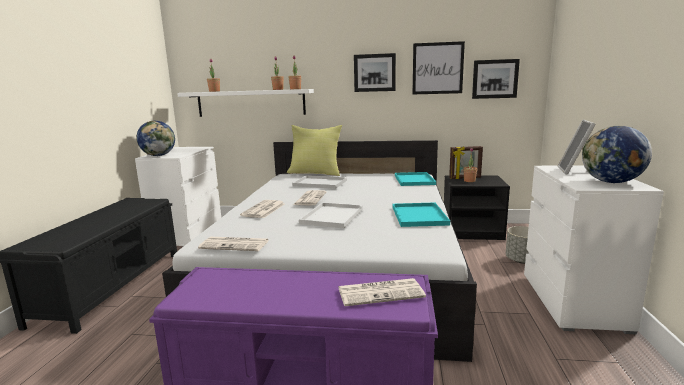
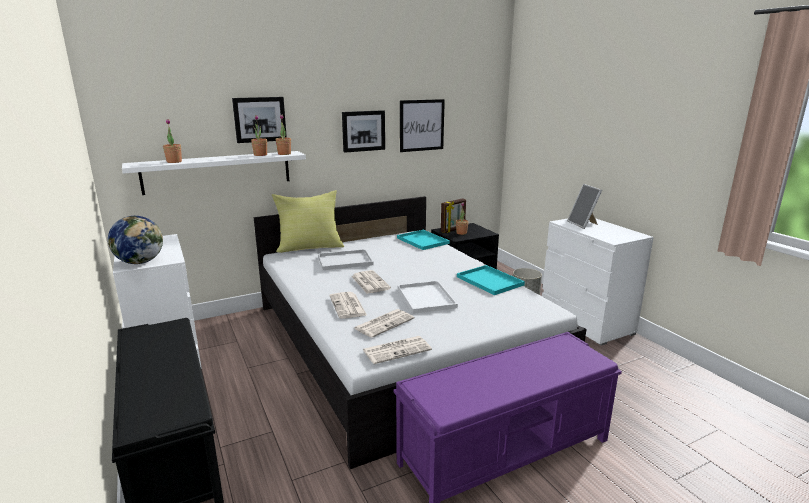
camera: 35 degrees left, 5 degrees up
(381, 292) = (565, 354): newspaper -> newspaper (384, 323)
(494, 79) = (468, 134): picture -> picture (259, 119)
(611, 182) = (619, 233): globe -> none

